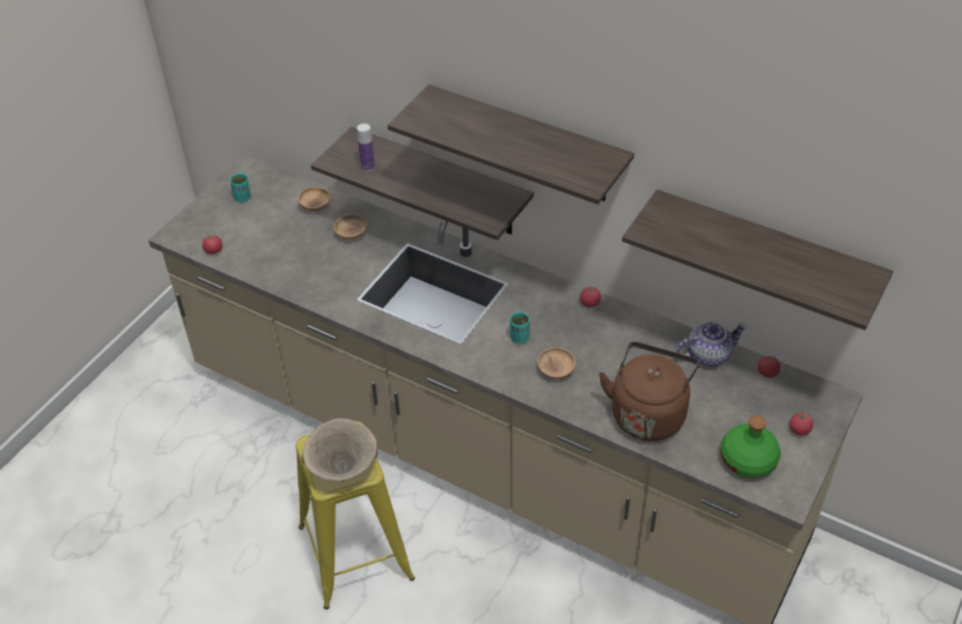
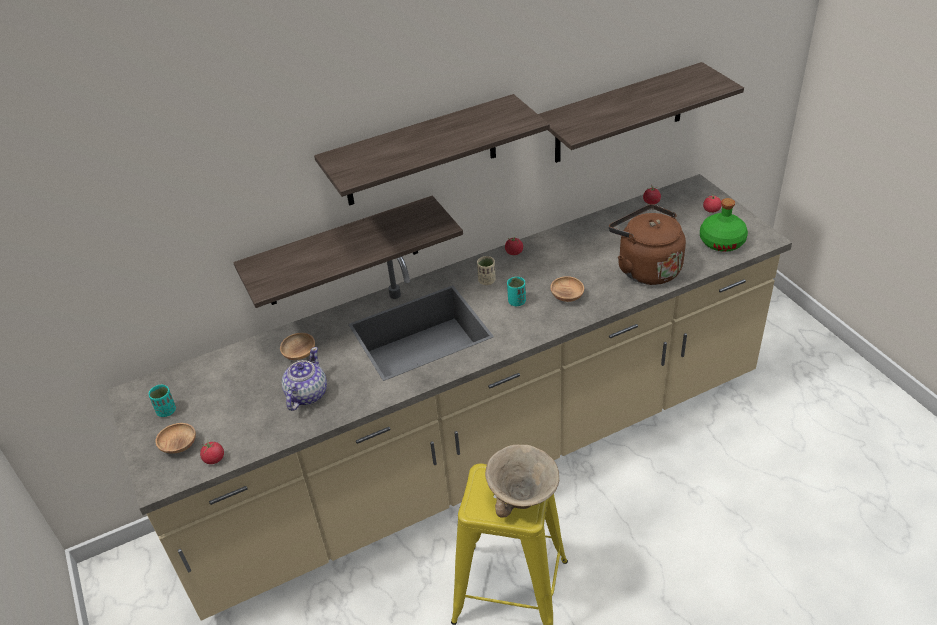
camera: 55 degrees left, 5 degrees down
(315, 206) = (237, 364): brown bowl -> brown bowl (179, 445)
(368, 167) = (299, 269): bottle -> none
(532, 303) = (487, 281): none -> beige cup
(707, 355) = (614, 220): teapot -> teapot (306, 394)

